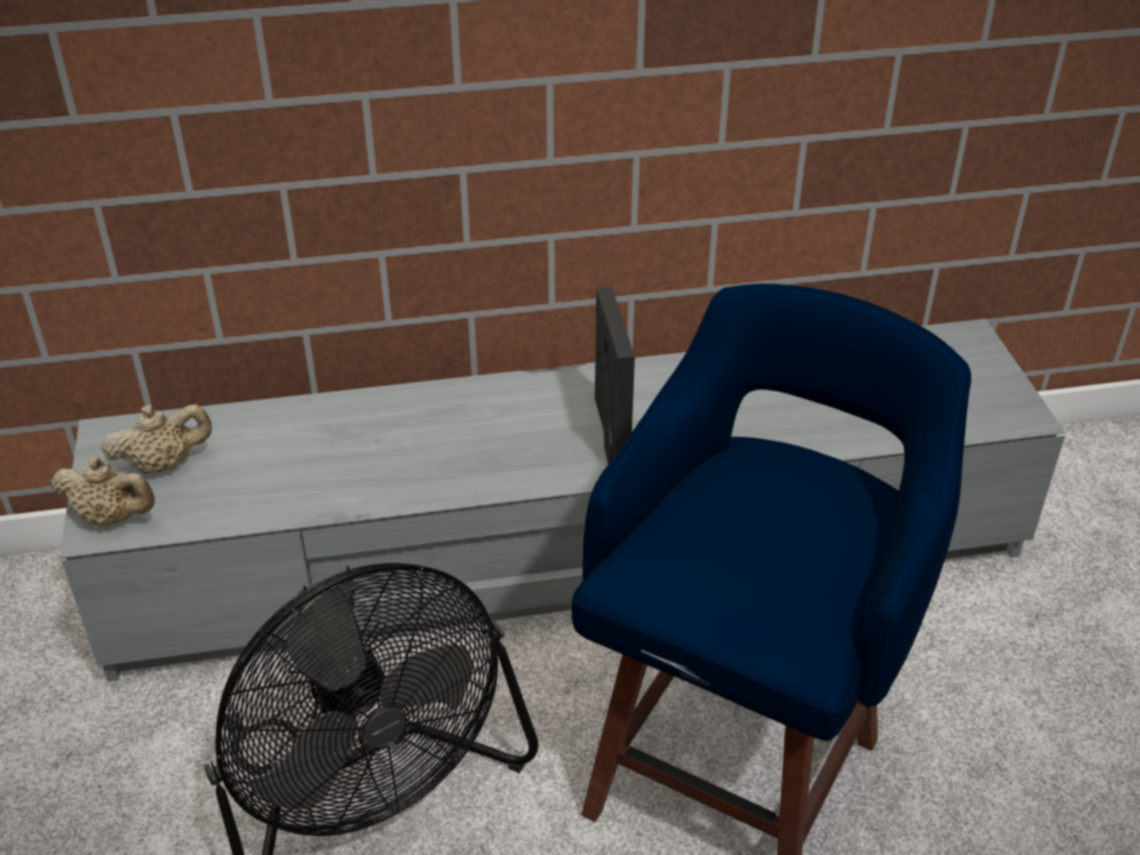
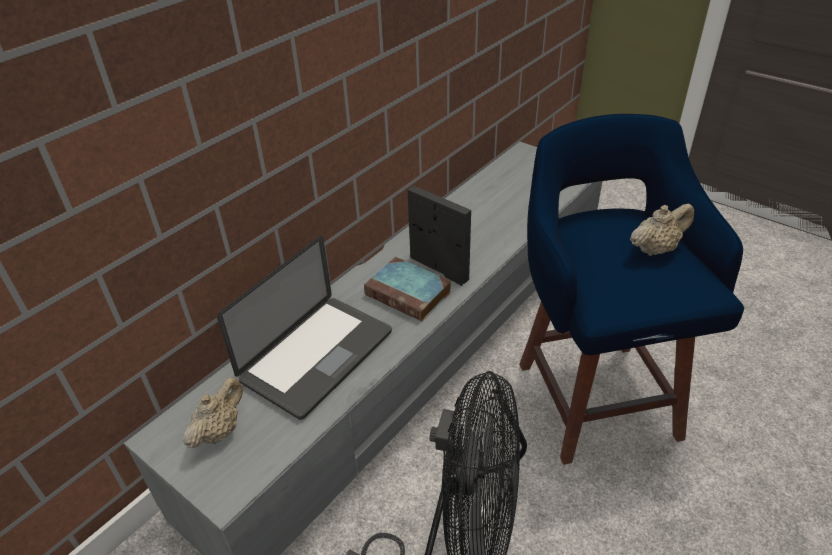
camera: 40 degrees left, 0 degrees up
(112, 517) = (225, 482): beige teapot -> beige teapot (655, 249)
(343, 450) = (317, 356): none -> laptop
(534, 443) = (410, 294): none -> book

